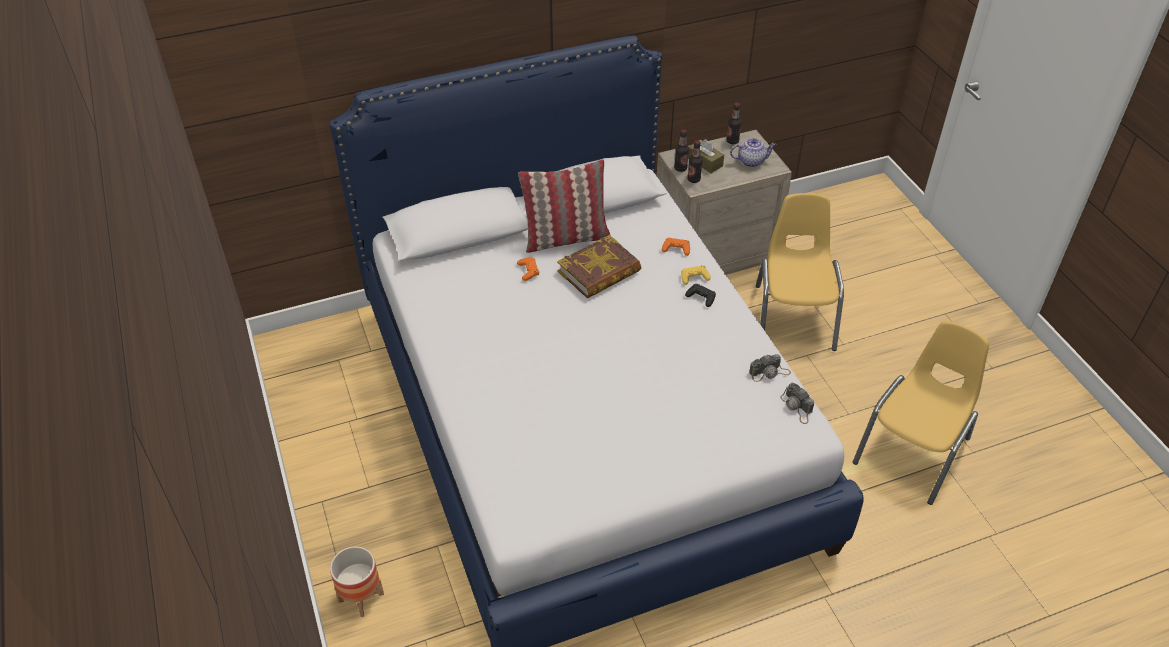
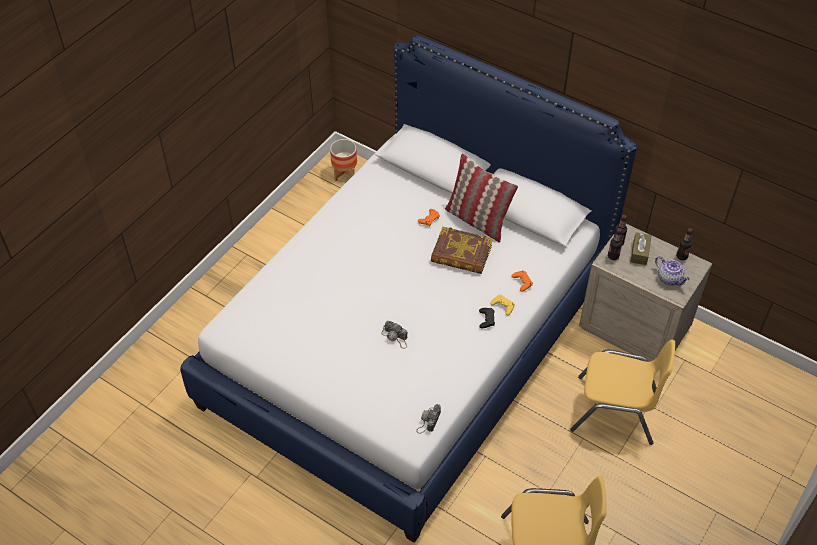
camera: 55 degrees right, 5 degrees up
(361, 597) = (199, 313): planter -> planter (344, 174)
(769, 372) = (448, 391): camera -> camera (395, 337)
(793, 317) = (615, 411): yellow chair -> yellow chair turned 45 degrees clockwise

